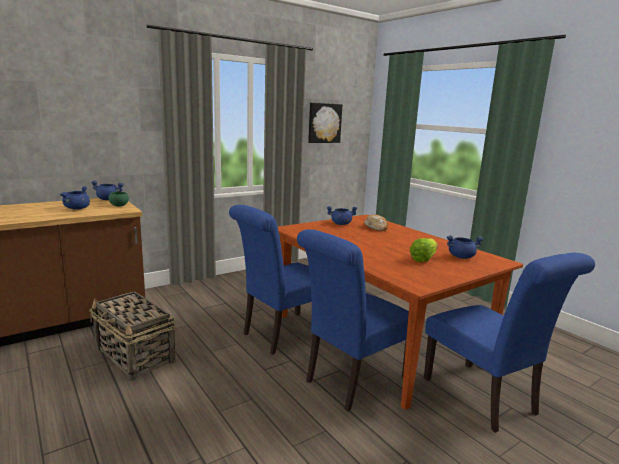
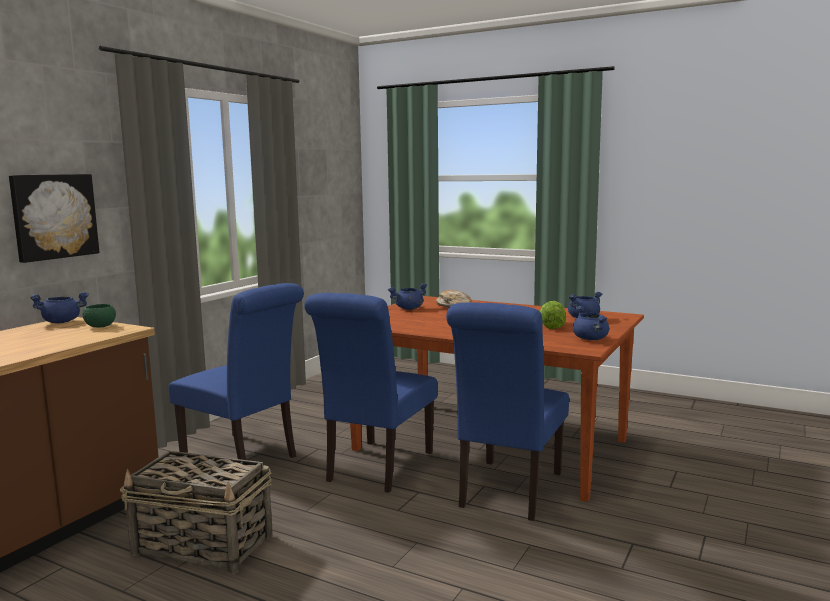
camera: 25 degrees left, 5 degrees down
(77, 209) = (41, 339): blue cooking pot -> blue cooking pot (591, 339)
(324, 123) = (313, 182): picture -> picture (53, 216)
(484, 399) = (647, 470): blue chair -> blue chair (244, 457)

